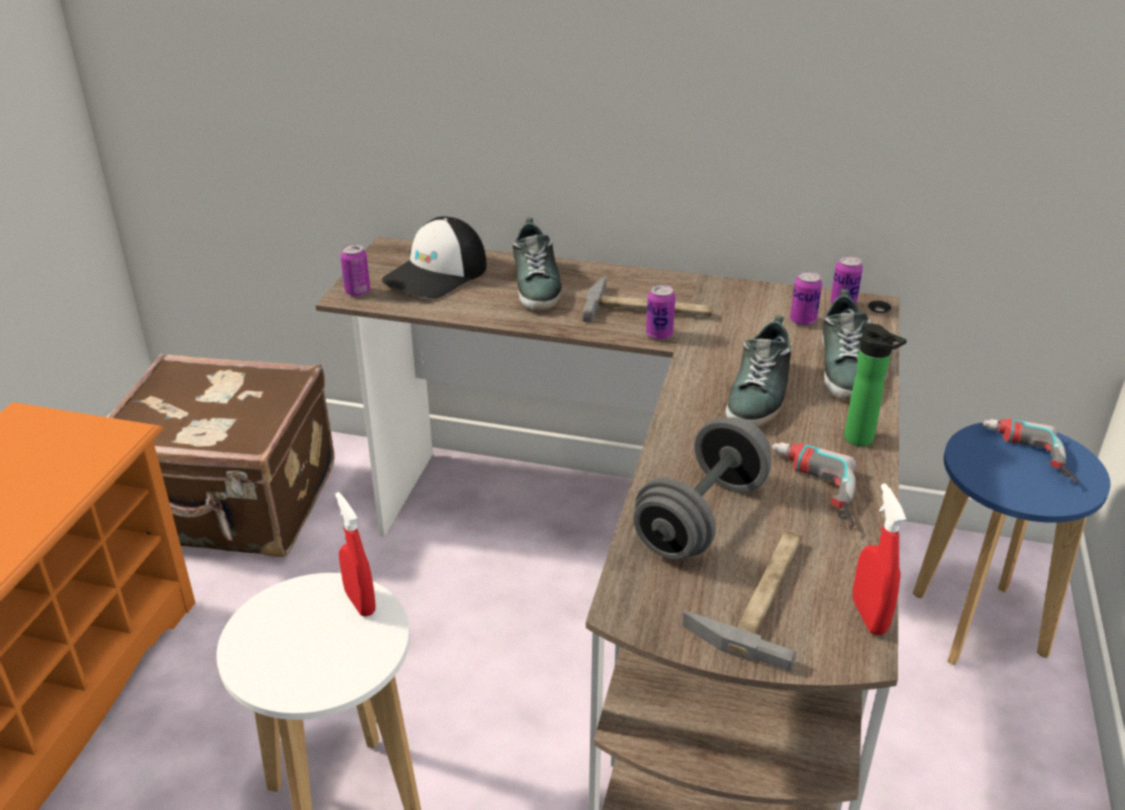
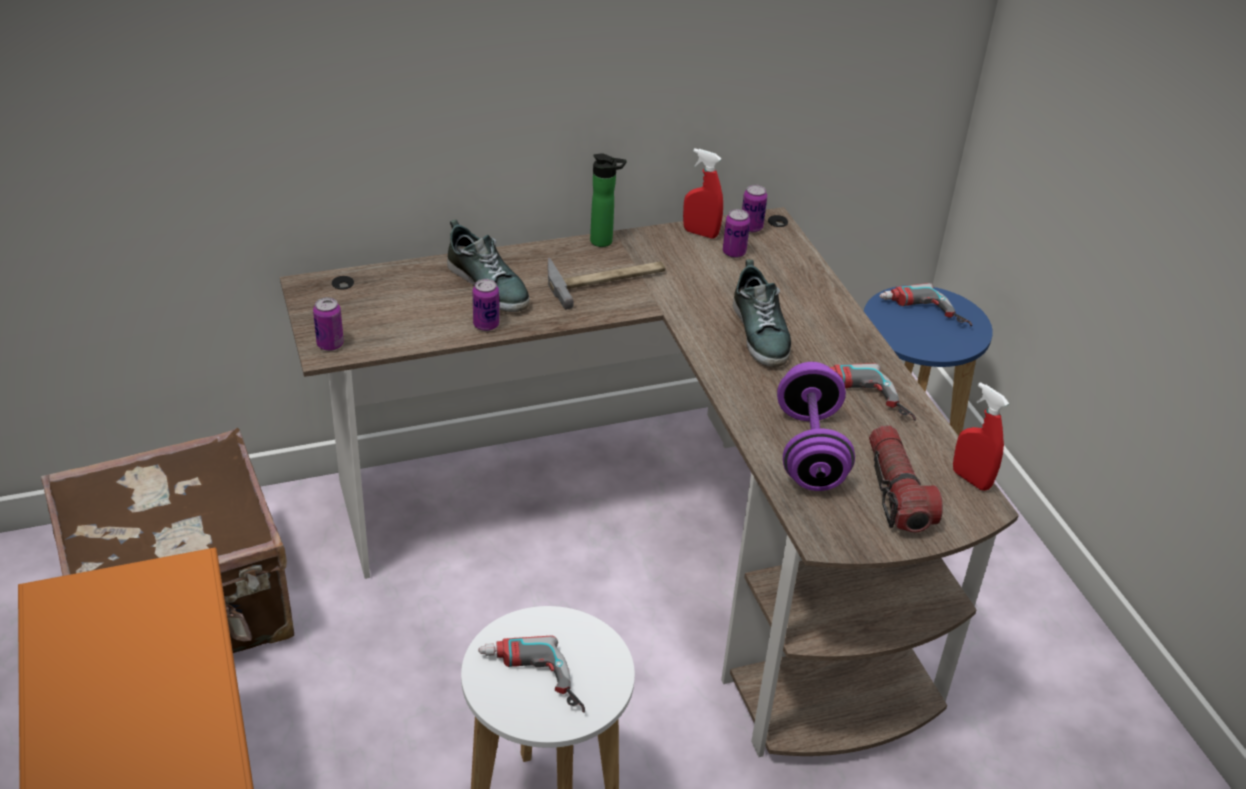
camera: 35 degrees left, 5 degrees up
(286, 641) = (530, 683): none -> power drill
(360, 602) = (556, 627): red spray bottle -> red spray bottle (700, 233)
(437, 274) = (387, 302): cap -> none
(659, 335) = (638, 302): can -> can (486, 325)
(701, 517) = (810, 450): grey dumbbell -> purple dumbbell
(761, 594) = (897, 492): hammer -> flashlight
(845, 367) = (799, 286): shoe -> none
(862, 440) = (861, 346): bottle -> bottle (604, 242)

